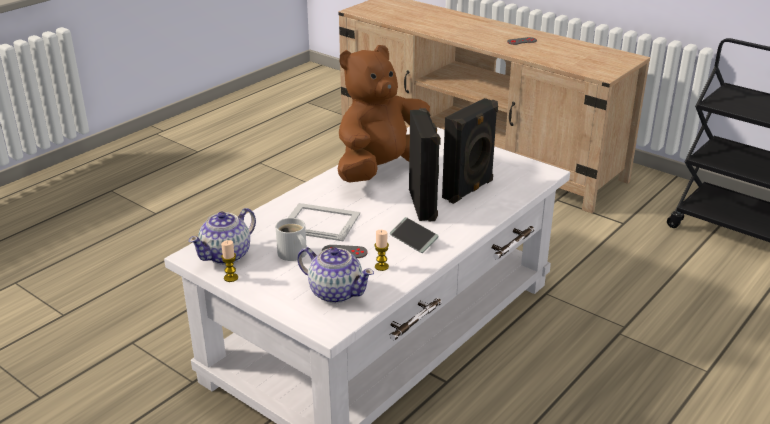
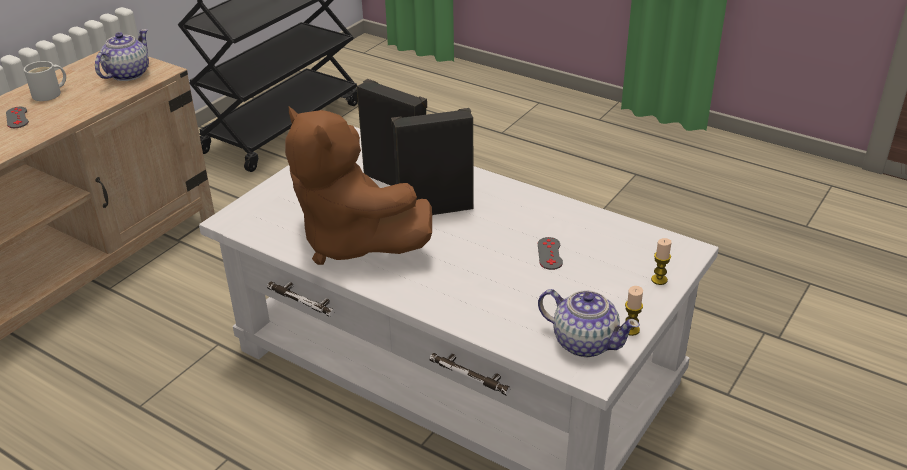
camera: 95 degrees left, 5 degrees up
(293, 255) = (567, 289): white mug -> white mug (49, 94)
(319, 221) = (488, 278): picture frame -> none
(335, 292) = (628, 252): teapot -> teapot (127, 74)
(381, 267) = (571, 227): candle -> candle (659, 280)
(413, 239) = (512, 211): phone -> none

